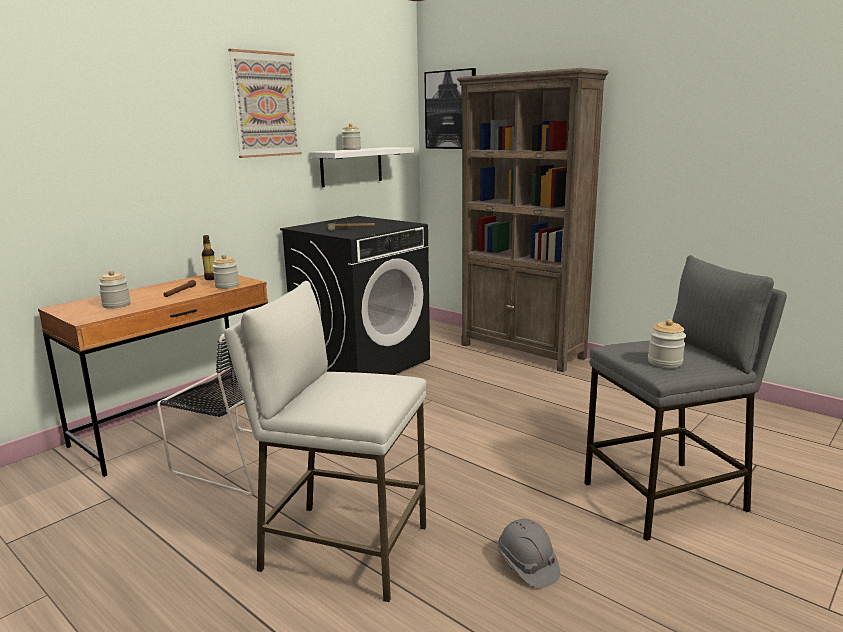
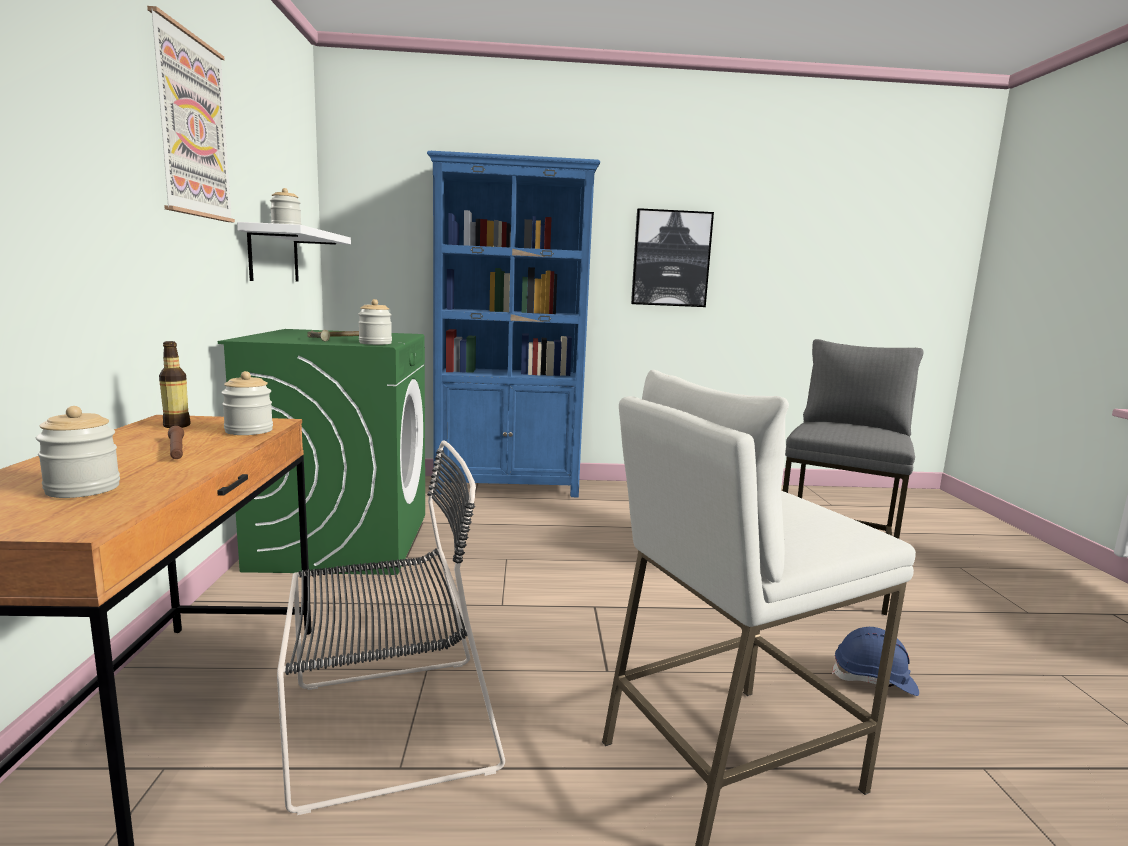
camera: 45 degrees left, 5 degrees down
(362, 362) = (342, 540): black washing machine -> green washing machine
(451, 110) = (377, 196): picture -> picture (671, 258)
(522, 351) = (508, 487): brown bookcase -> blue bookcase
(527, 565) = (874, 680): grey hard hat -> blue hard hat
(665, 362) = (873, 435): jar -> jar (375, 343)

